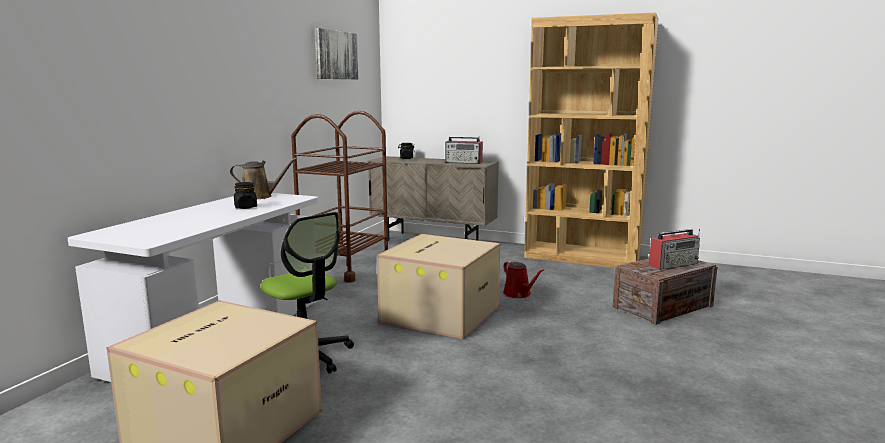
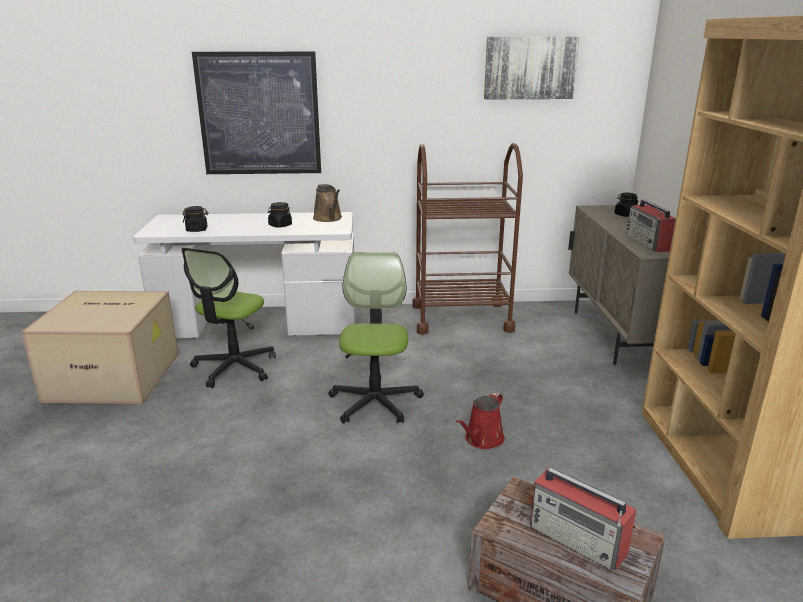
camera: 65 degrees right, 10 degrees up
(168, 93) = (259, 114): none -> picture
(188, 227) = (197, 230): none -> black jar
(440, 313) = (375, 402): cardboard box -> office chair

